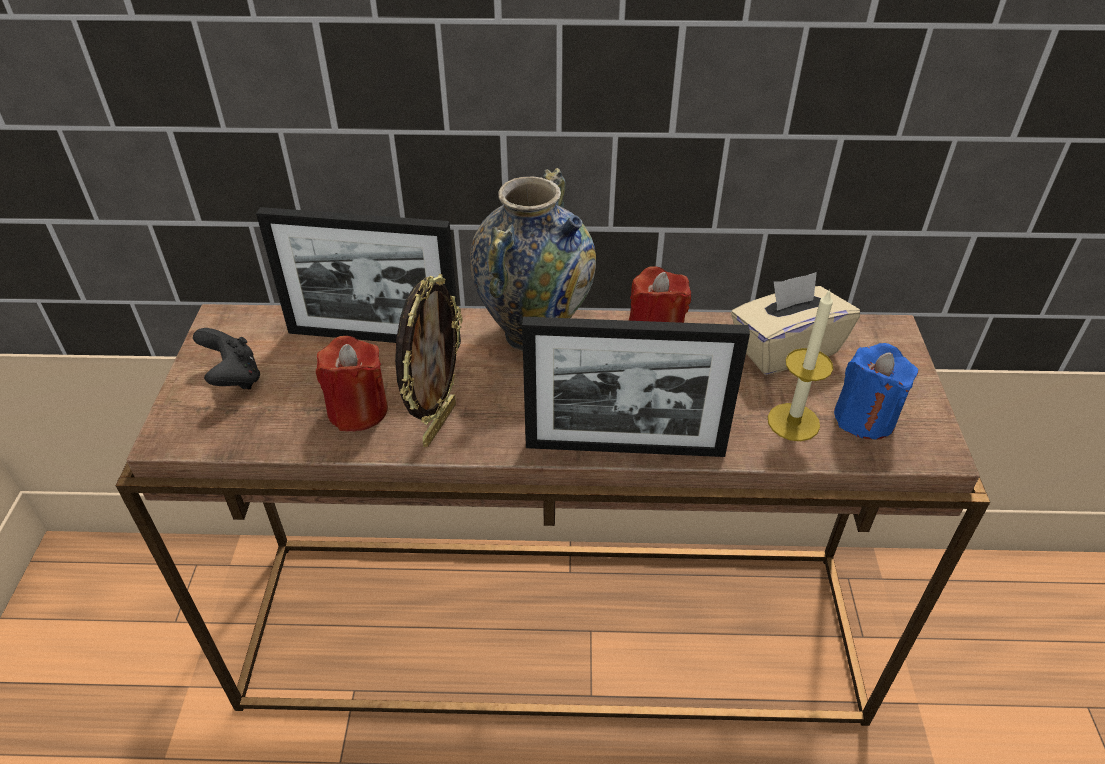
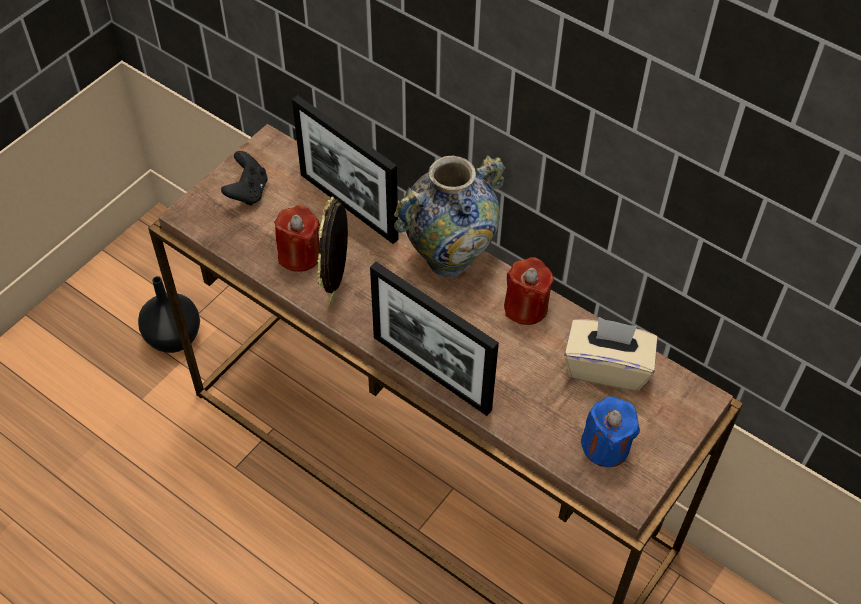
camera: 35 degrees right, 10 degrees up
(162, 662) = (174, 337): none -> black vase
(437, 423) = (337, 291): picture frame -> picture frame turned 135 degrees clockwise
(793, 422) = (555, 420): candle -> none

